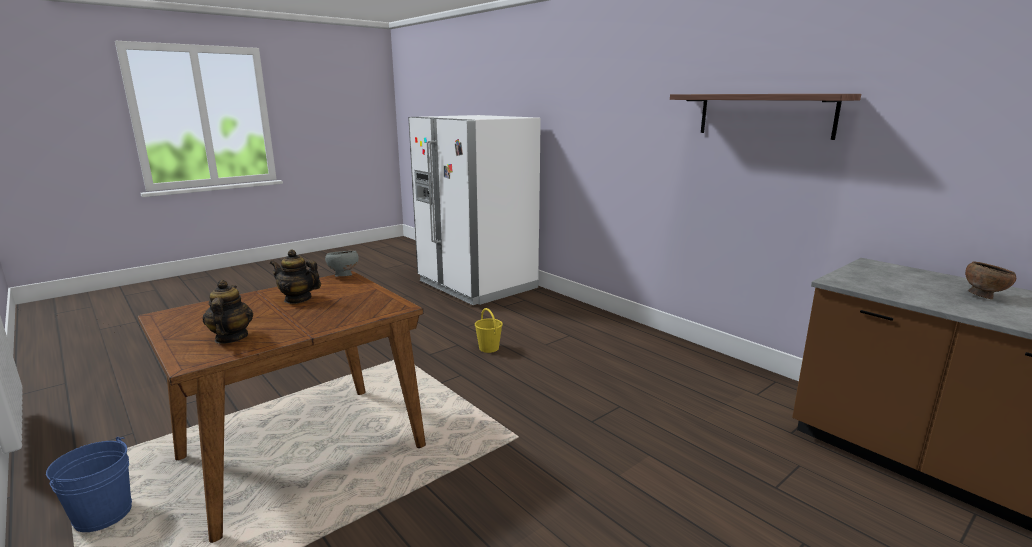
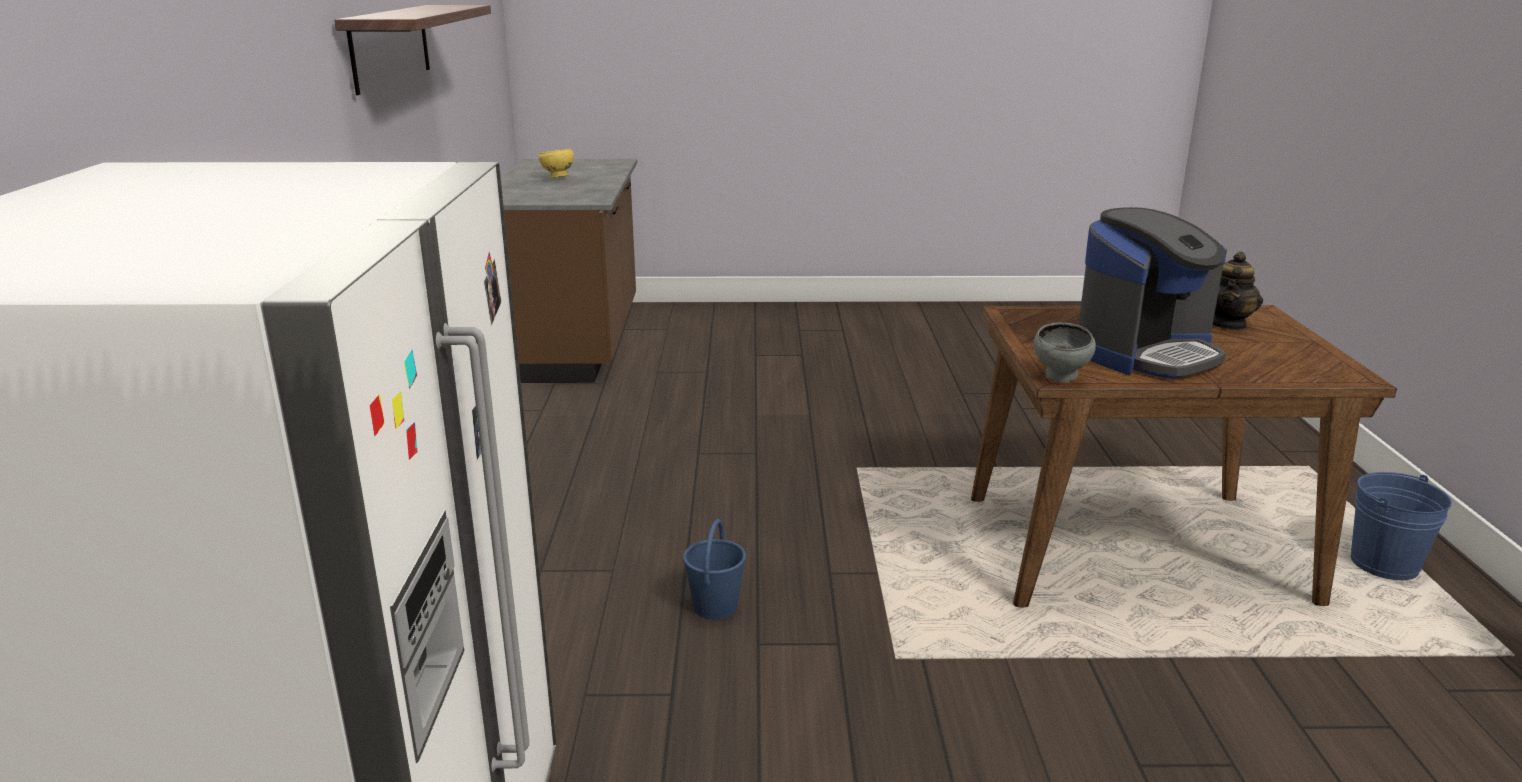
camera: 140 degrees left, 5 degrees up
(298, 299) = (1146, 354): teapot -> coffee machine
(489, 348) = (715, 606): yellow bucket -> blue bucket
(983, 297) = (557, 178): brown bowl -> yellow bowl

